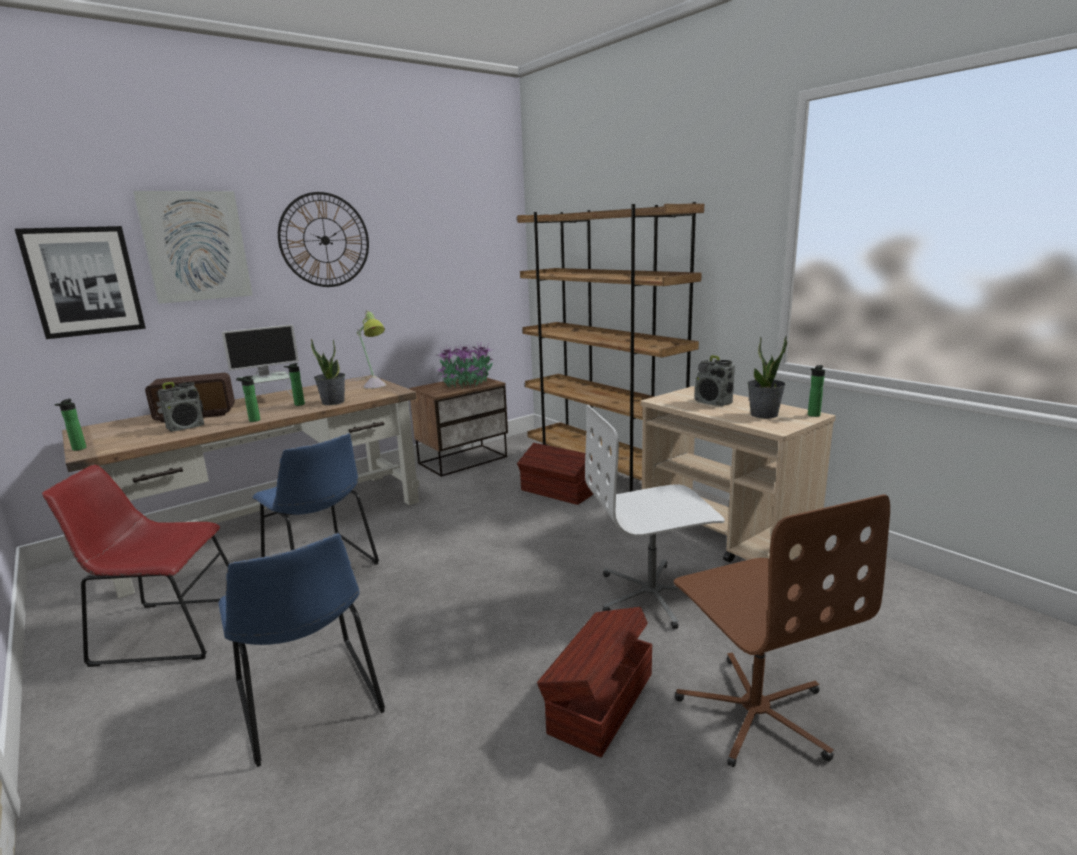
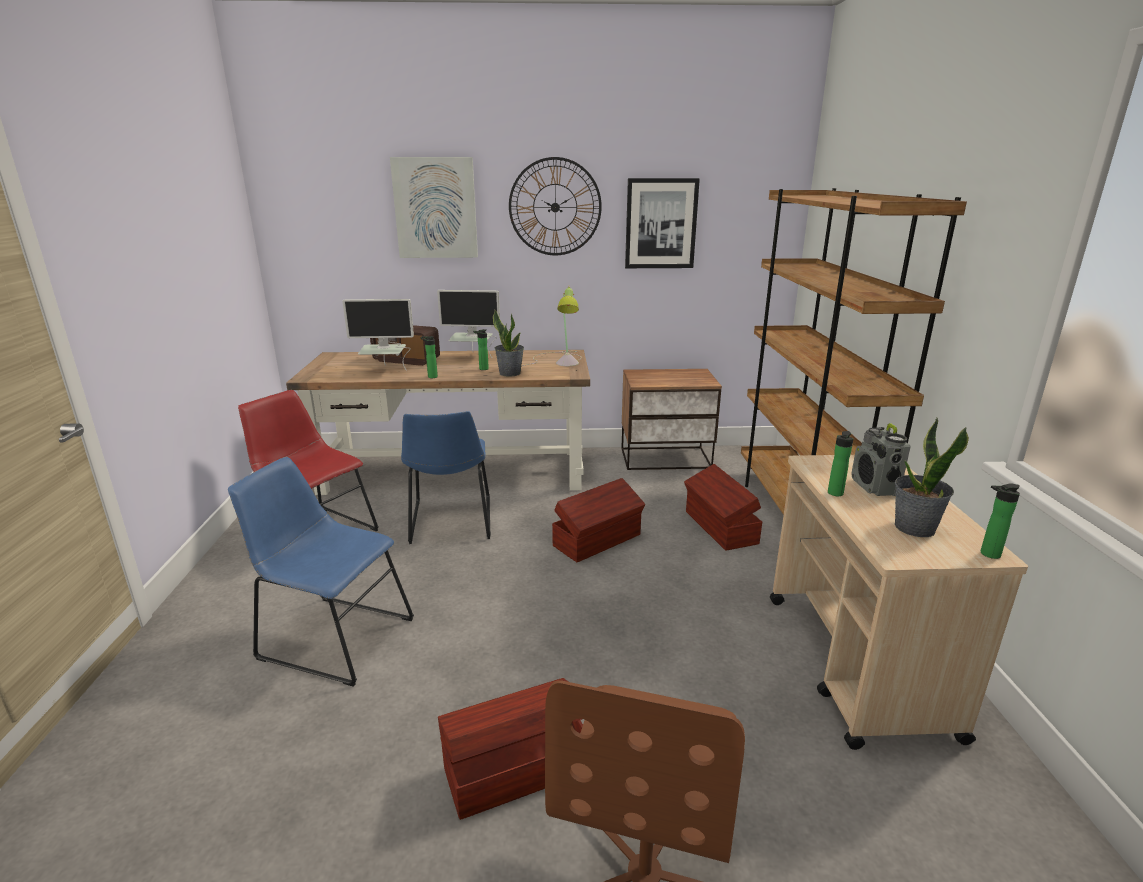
camera: 35 degrees right, 5 degrees up
(78, 449) = (306, 372): bottle -> bottle (834, 494)
(84, 281) = (348, 234): picture -> picture (661, 224)
(186, 427) = (385, 371): radio -> monitor
(310, 702) = (332, 637): blue chair -> blue chair turned 105 degrees clockwise
(466, 383) = (681, 377): potted plant -> none
(477, 531) = (598, 540): none -> brown storage box
(652, 595) = (688, 689): white office chair -> none

